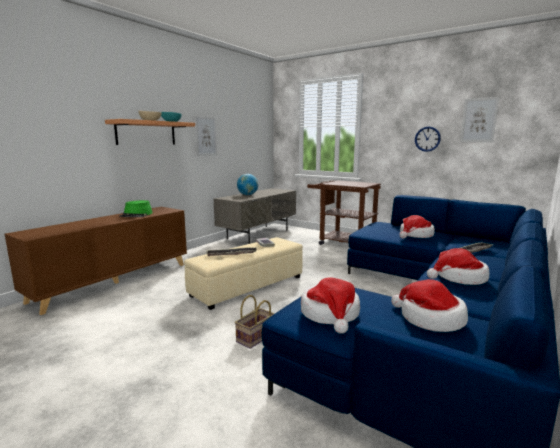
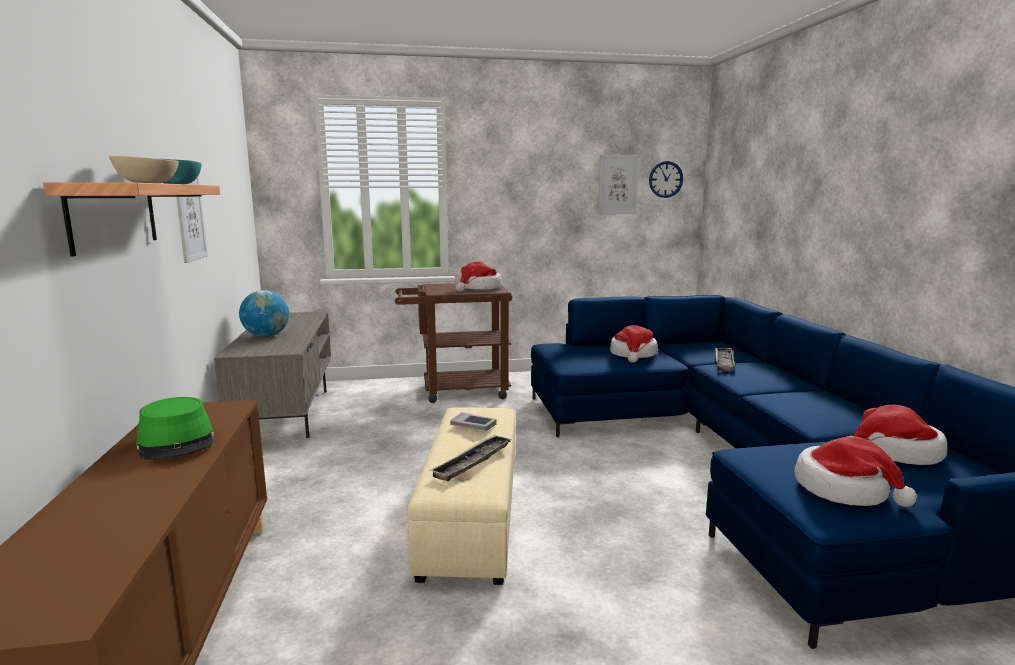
camera: 45 degrees left, 0 degrees up
(255, 338) = (651, 588): basket -> none
(427, 139) = (555, 210): wall clock -> wall clock (665, 179)
(459, 278) = (796, 397): hat -> hat (479, 288)

